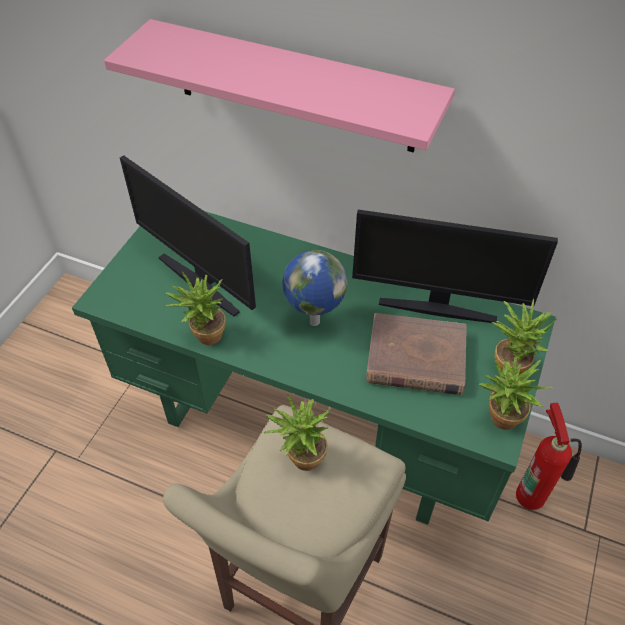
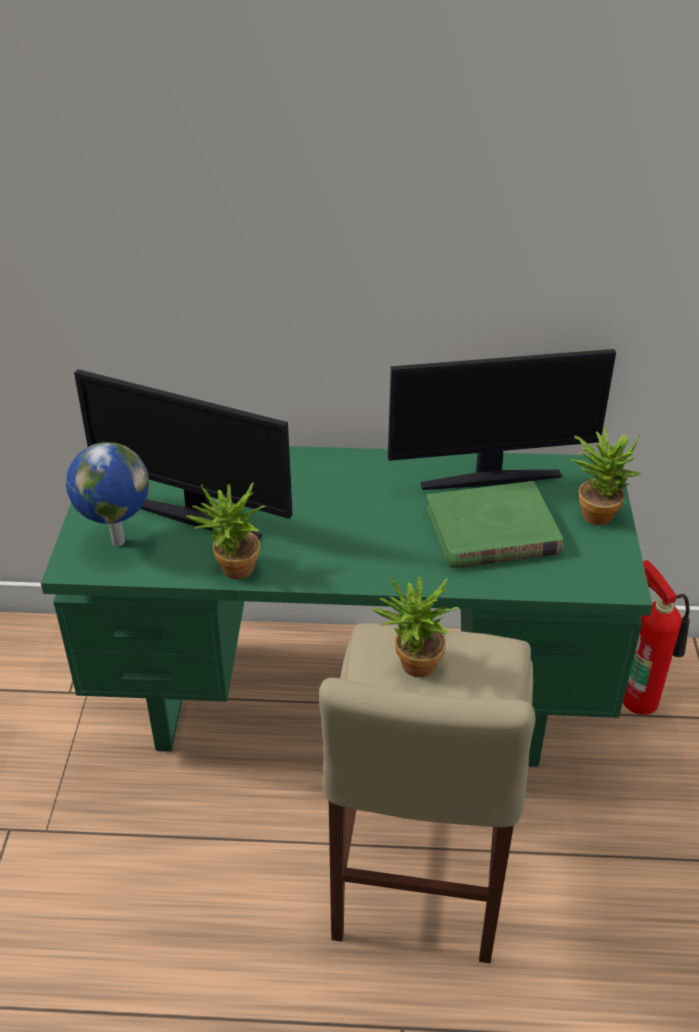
camera: 20 degrees left, 10 degrees down
(294, 87) = (277, 247): pink shelf -> none
(313, 321) = (356, 524): globe -> globe (116, 541)
(416, 358) = (492, 531): brown book -> green book
(499, 420) = (613, 567): potted plant -> none

